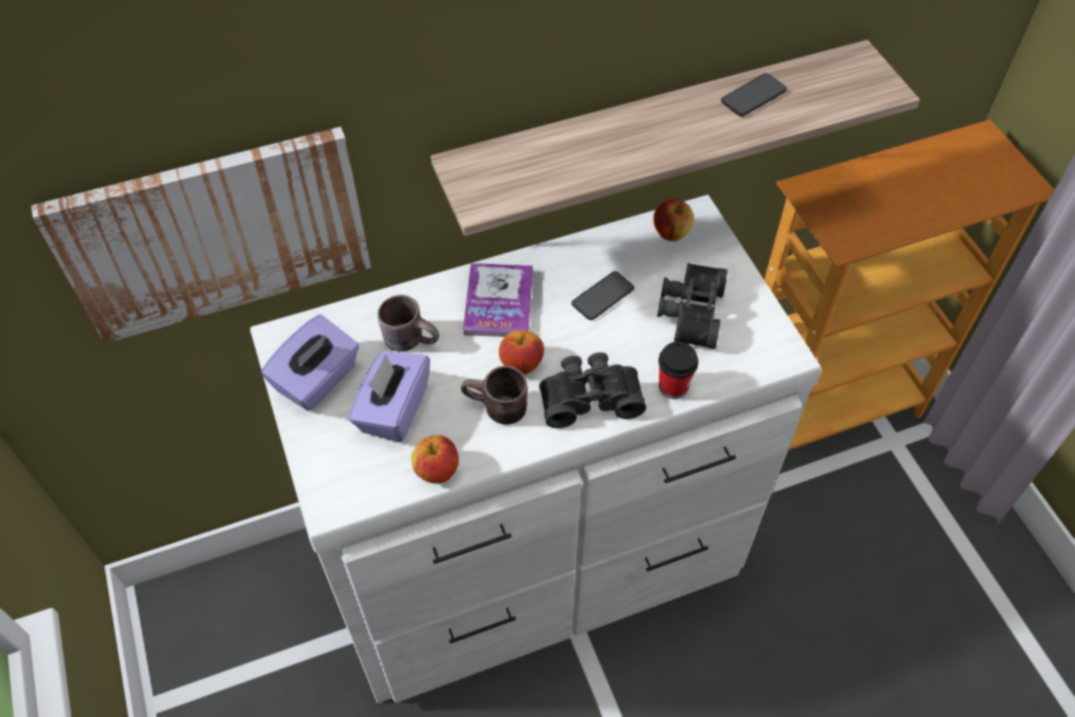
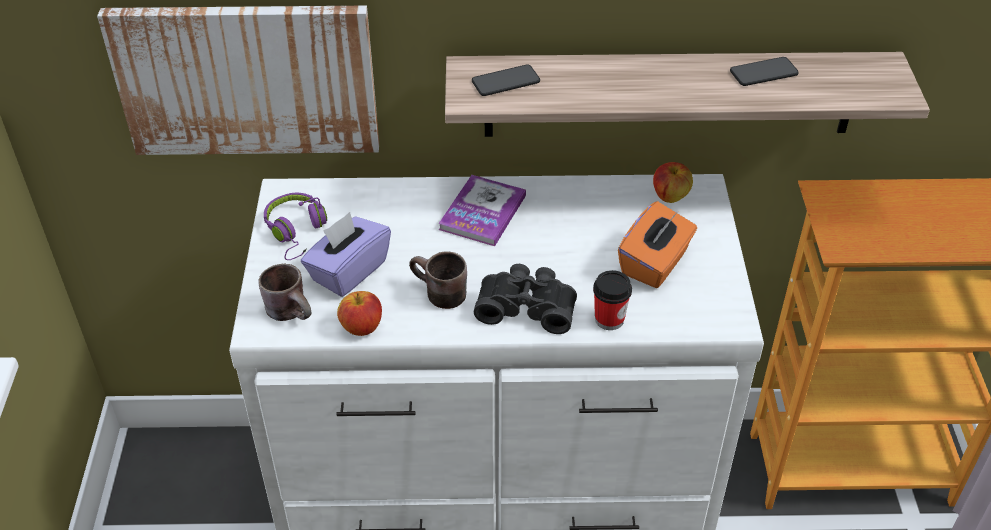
camera: 20 degrees right, 10 degrees down
(318, 380) = (297, 232): purple tissue box -> purple headphones
(412, 337) = (393, 220): brown mug -> brown mug (293, 311)
(521, 364) = (478, 265): apple -> none
(602, 296) = (579, 231): phone -> phone (505, 82)
(689, 312) = (655, 263): black binoculars -> orange tissue box

